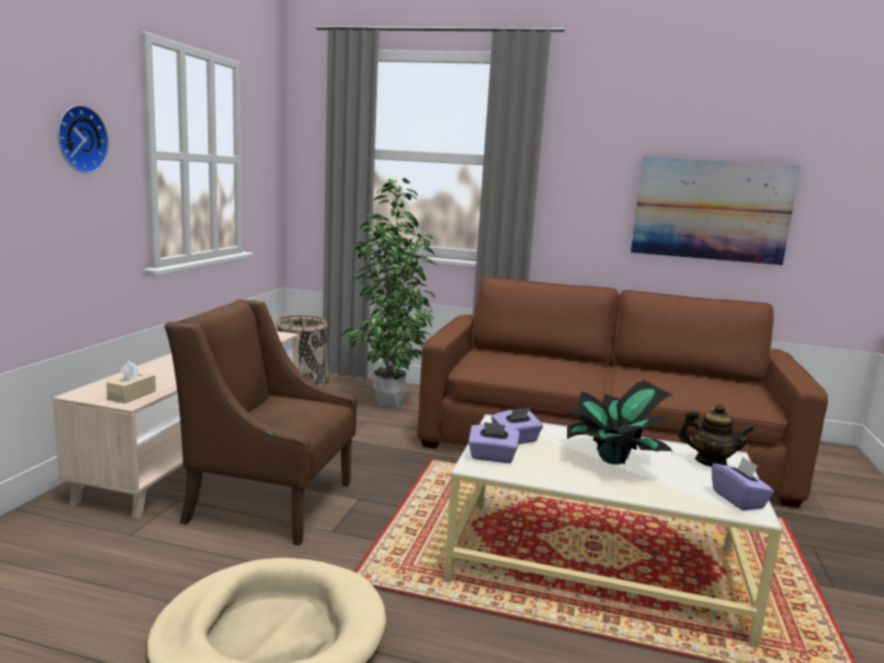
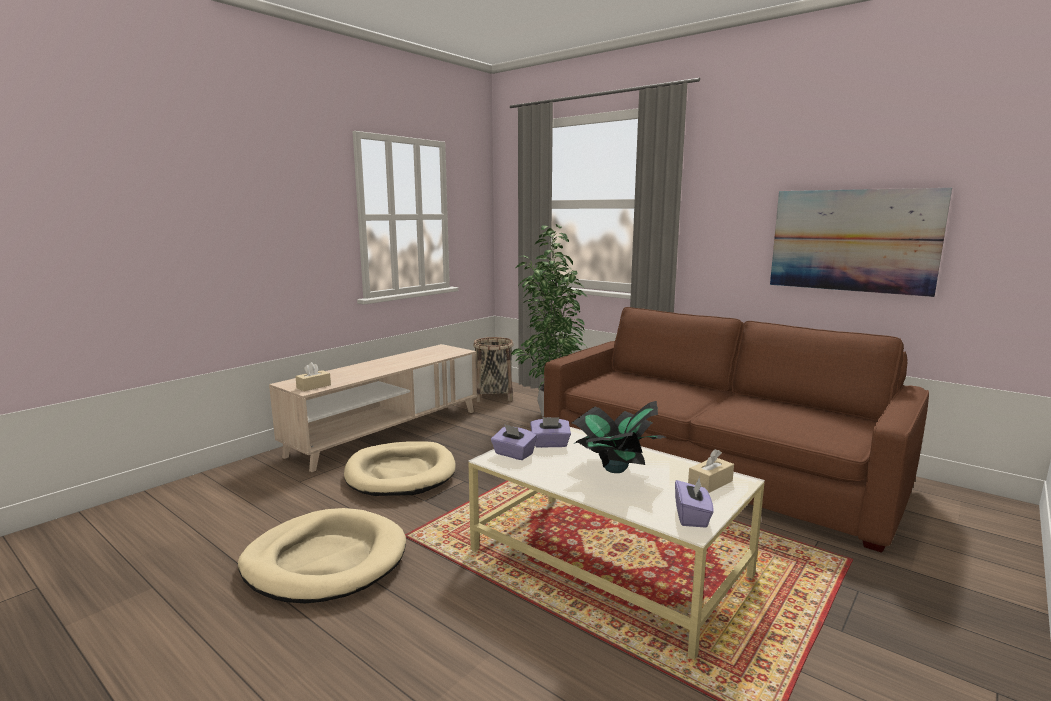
camera: 25 degrees right, 0 degrees up
(79, 139) = (300, 210): wall clock -> none
(269, 501) = (401, 473): brown armchair -> beige dog bed
(710, 462) = (710, 483): teapot -> beige tissue box

